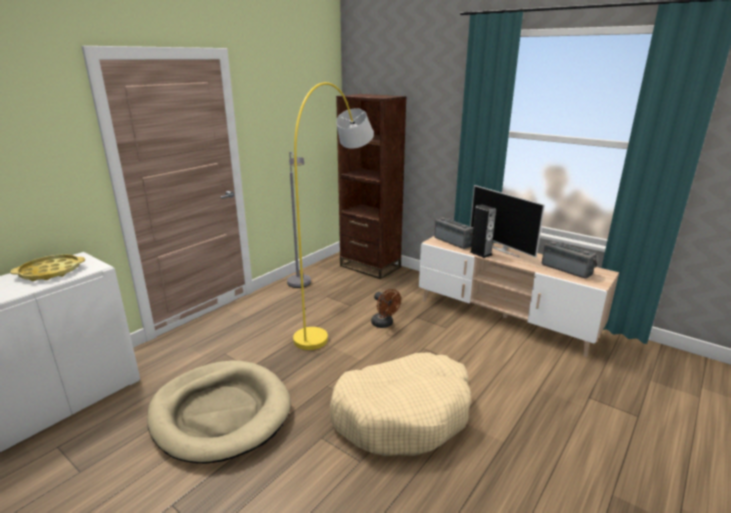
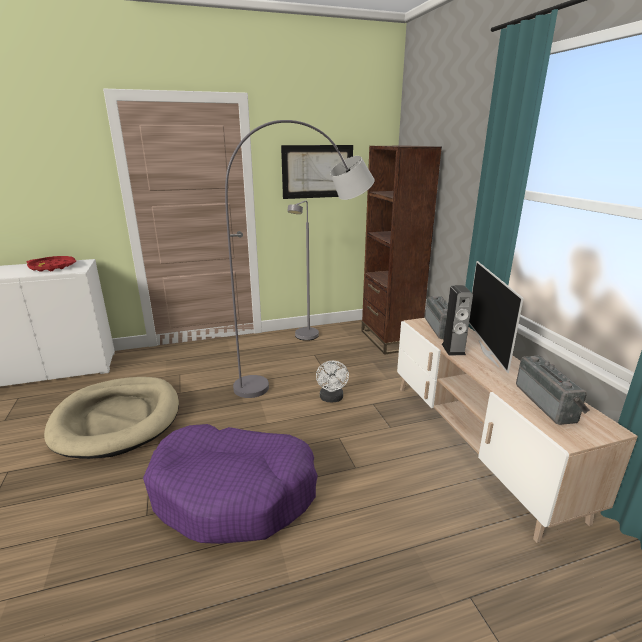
camera: 35 degrees right, 0 degrees up
(51, 272) = (53, 267): yellow tray -> red tray
(287, 122) = (317, 171): none -> picture
(337, 310) = (307, 370): yellow floor lamp -> grey floor lamp
(384, 324) = (331, 399): brown fan -> white fan
(402, 414) = (234, 493): beige dog bed -> purple dog bed

